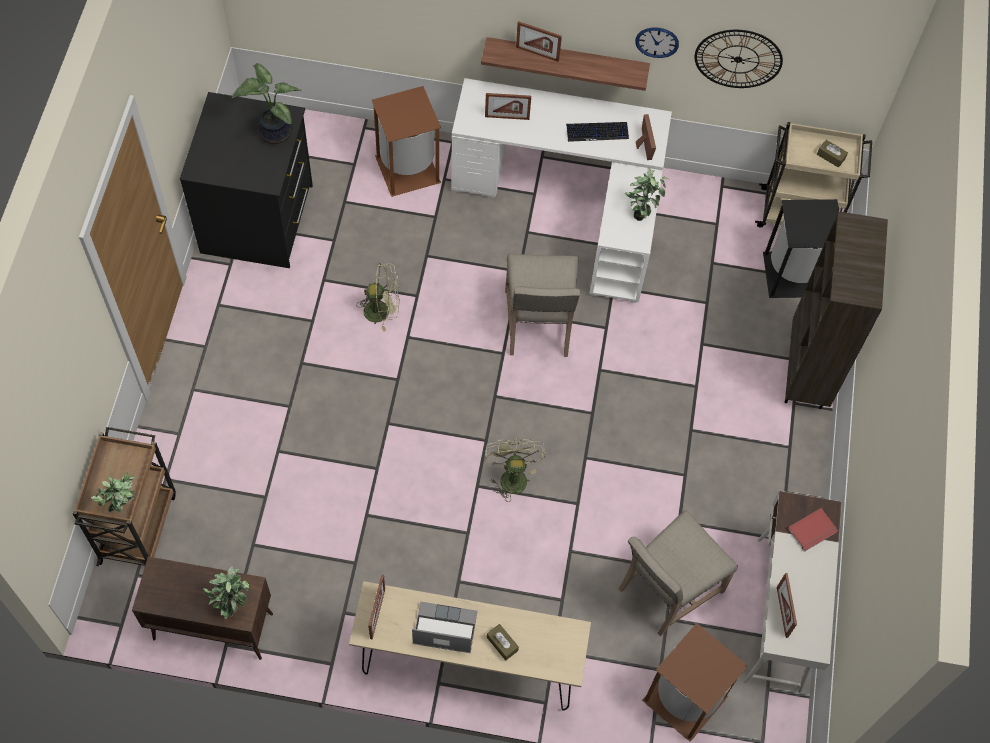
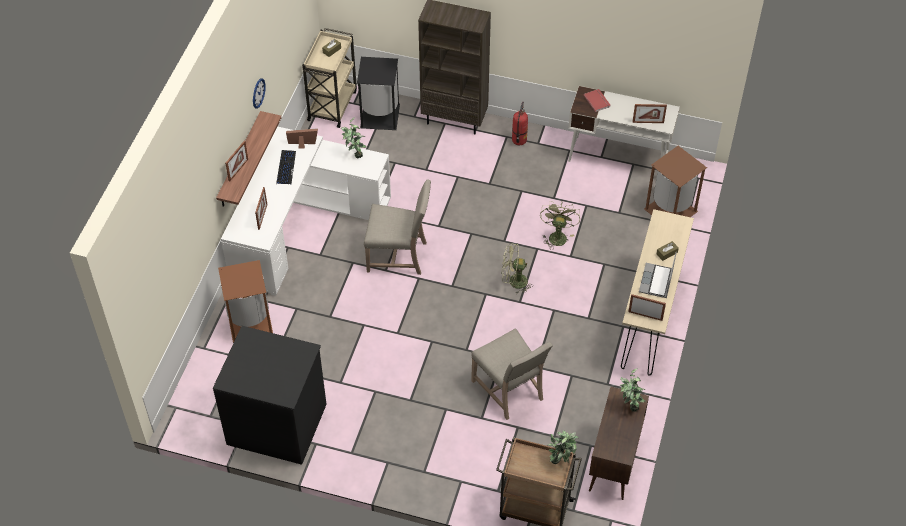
camera: 80 degrees left, 10 degrees down
(273, 132) = (261, 346): potted plant -> none
(382, 310) = (373, 347): green fan -> green fan (557, 235)
(667, 590) = (600, 210): beige chair -> beige chair (510, 390)
(738, 59) = (279, 56): wall clock -> none
(786, 464) = (519, 140): none -> fire extinguisher

